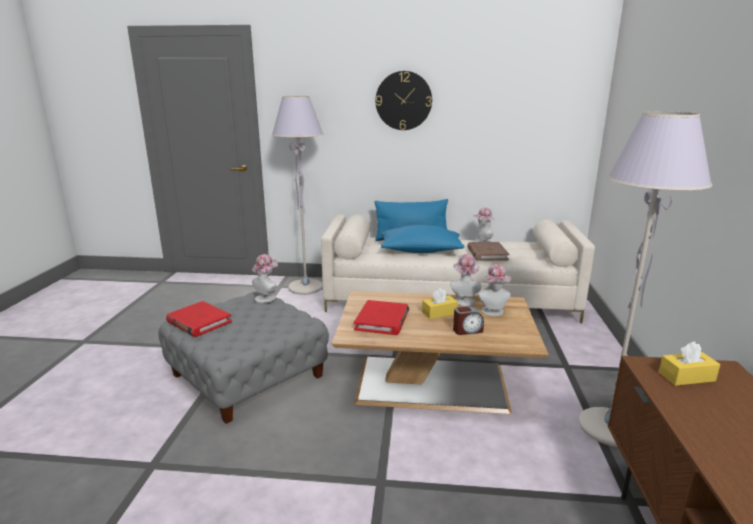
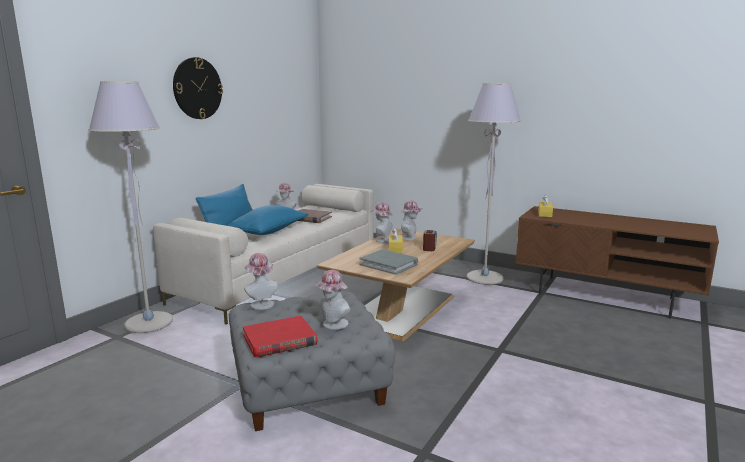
camera: 65 degrees left, 5 degrees down
(236, 334) = (332, 325): none -> hat
(382, 320) = (389, 264): red book -> grey book

